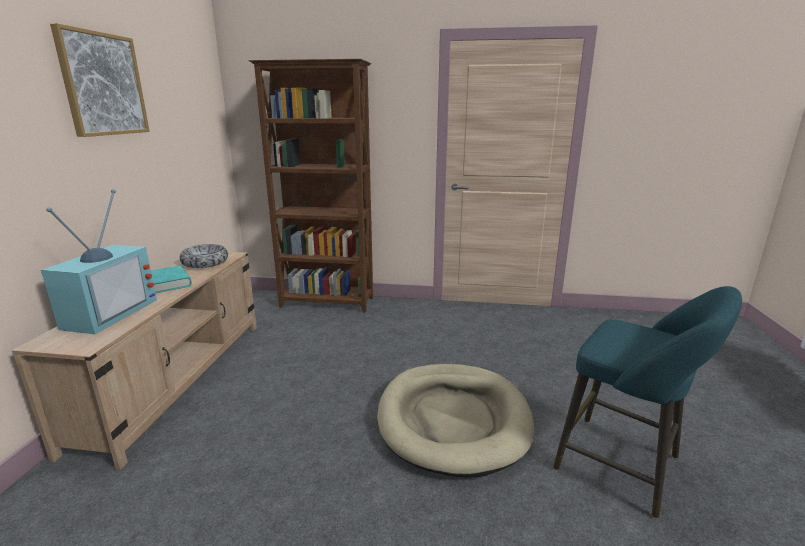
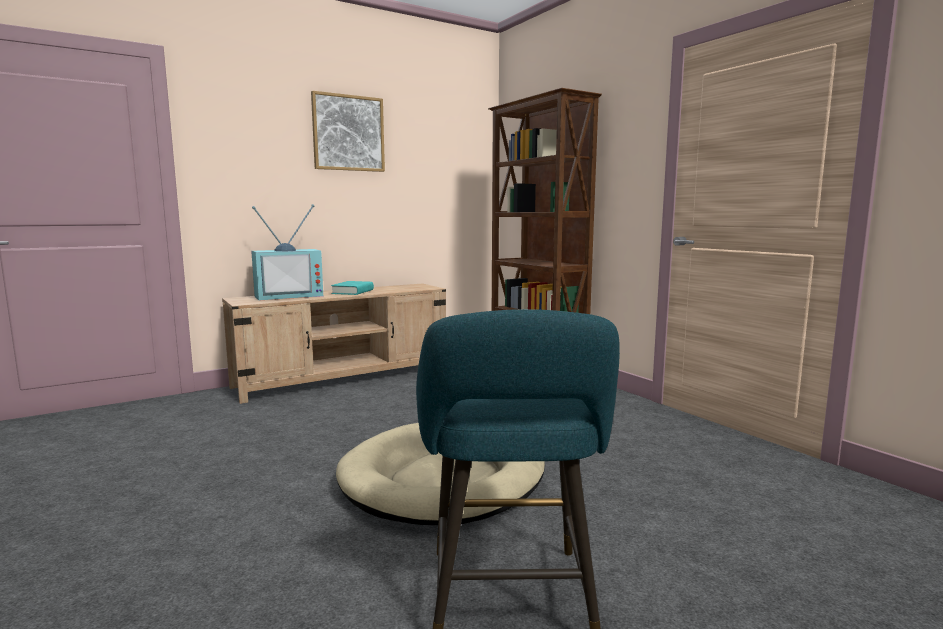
camera: 50 degrees right, 10 degrees down
(205, 262) = (402, 288): bowl -> none

